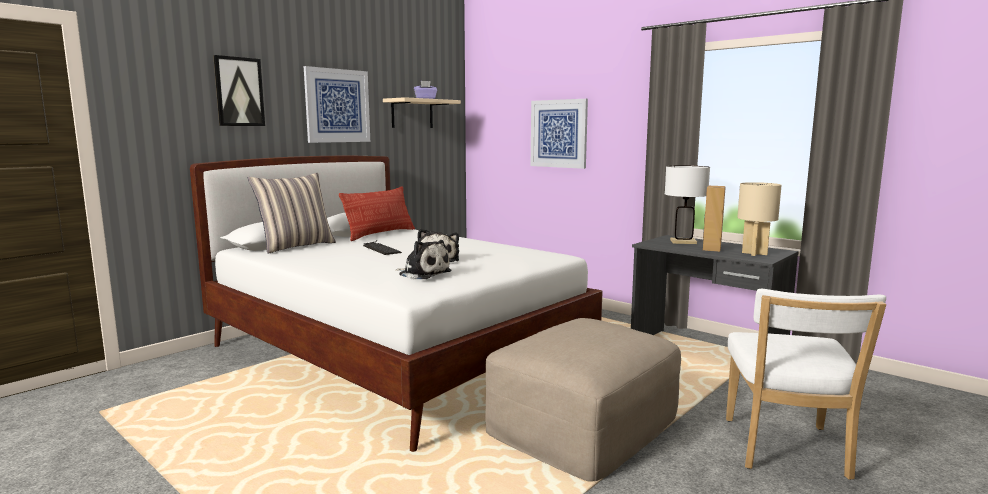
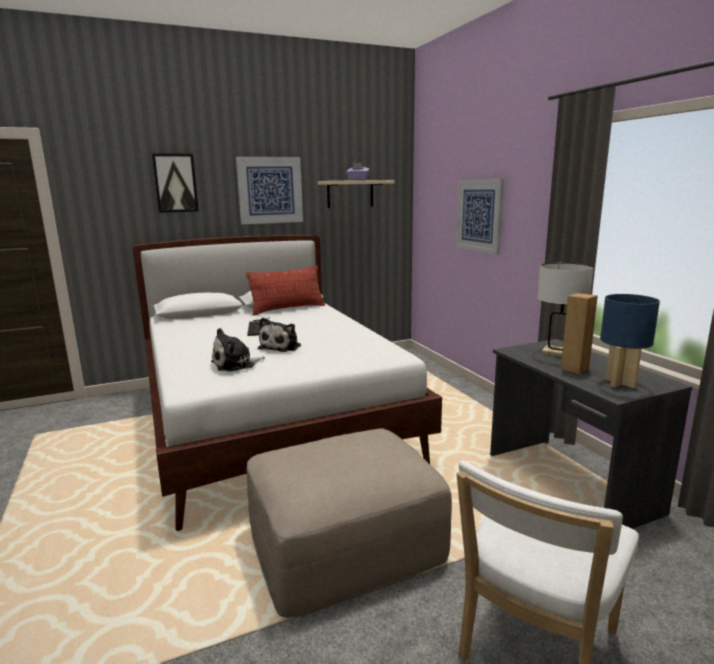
camera: 25 degrees right, 5 degrees up
(296, 246) = (204, 317): pillow -> none
(423, 273) = (236, 364): plush toy -> plush toy turned 90 degrees clockwise
(754, 253) = (620, 383): beige table lamp -> blue table lamp

